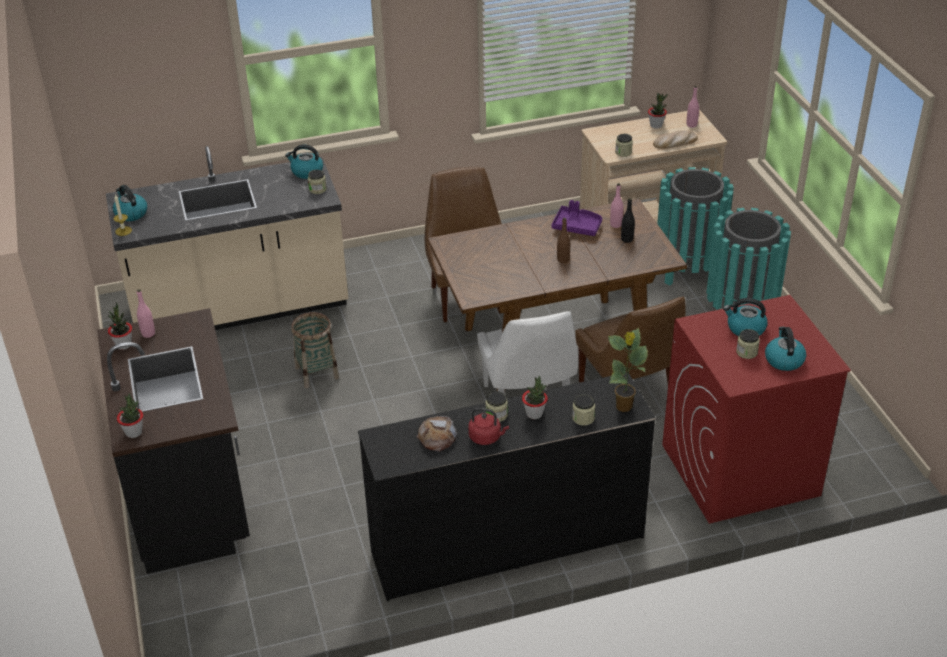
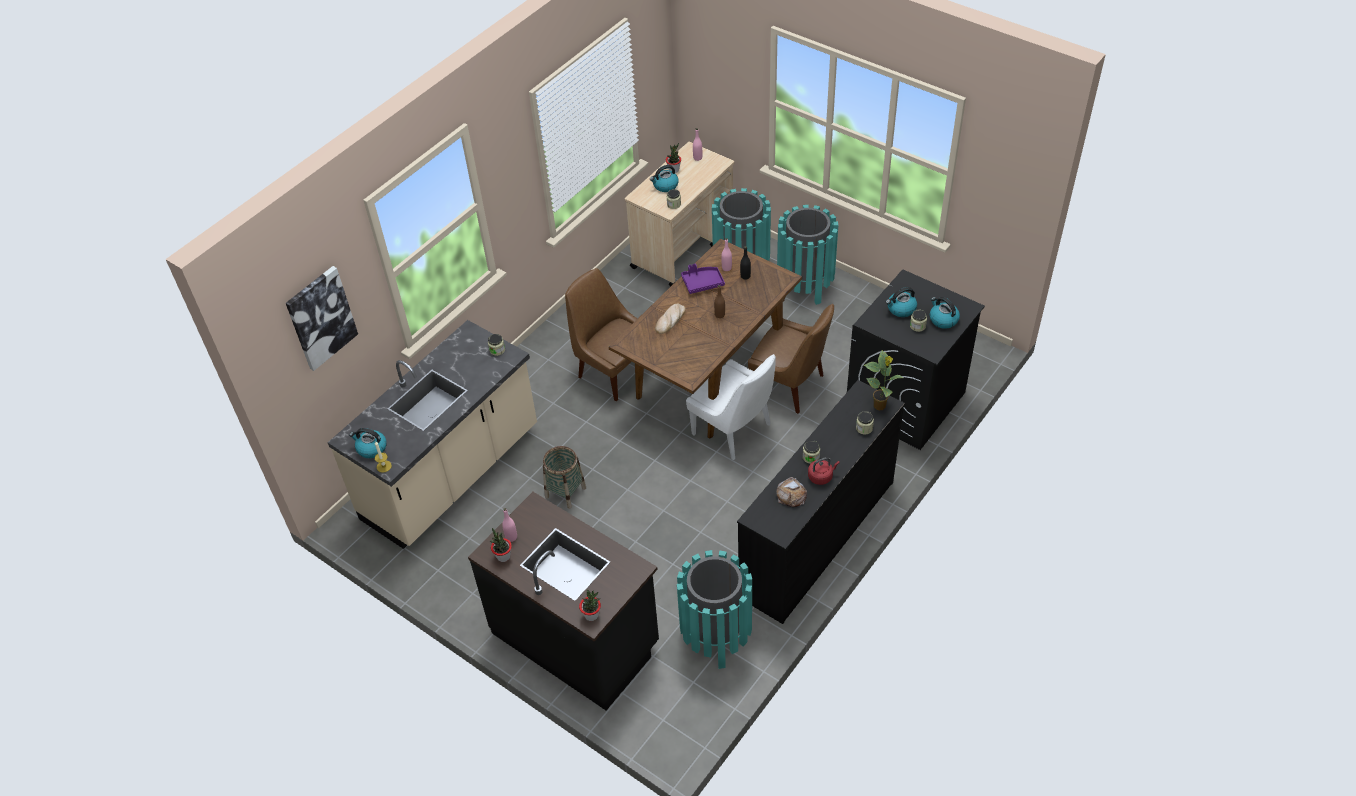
camera: 35 degrees left, 10 degrees up
(138, 59) = (321, 317): none -> picture
(306, 172) = (471, 339): kettle -> kettle (665, 186)
(311, 573) = (716, 637): none -> turquoise trash can
(534, 414) = (833, 442): potted plant -> none
(675, 142) = (700, 178): bread -> bread (670, 320)
(739, 470) = (905, 402): red washing machine -> black washing machine

